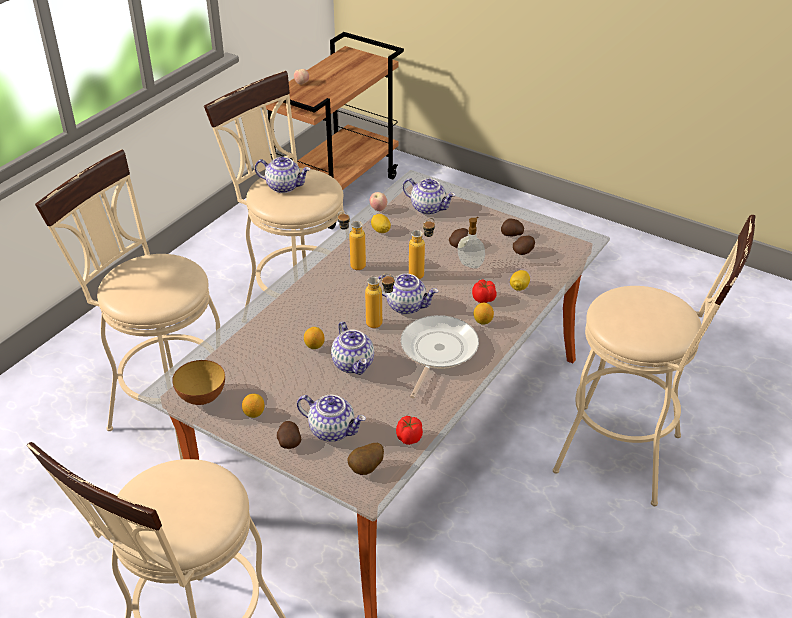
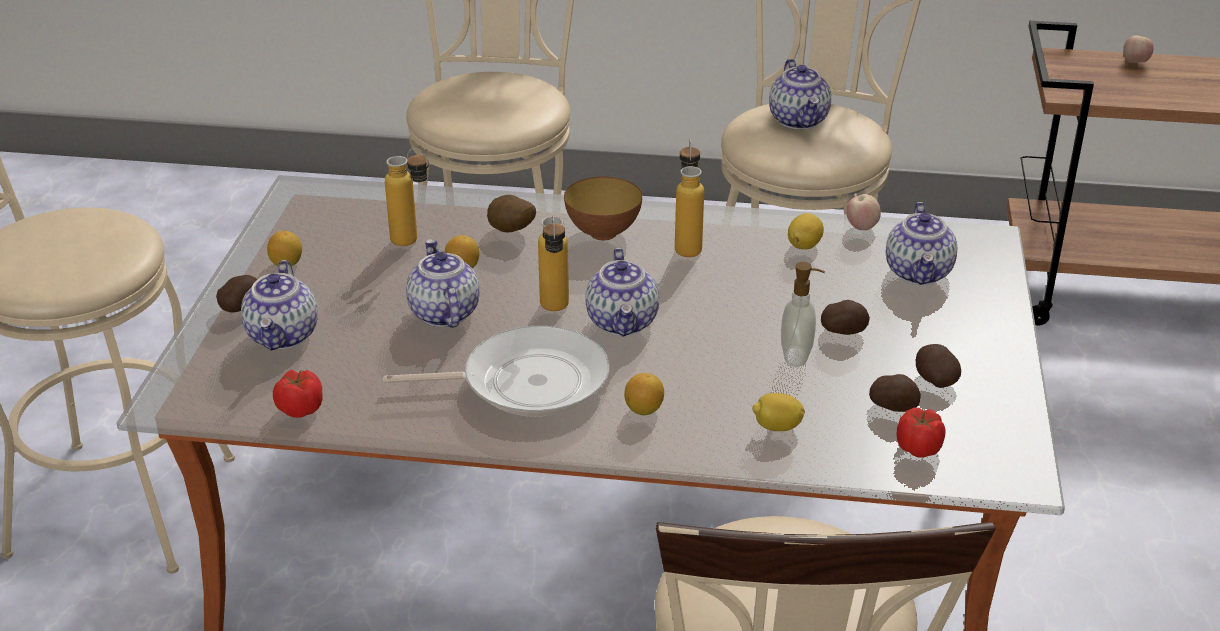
camera: 65 degrees right, 5 degrees down
(202, 398) = (296, 217): bowl -> bowl (603, 233)
(354, 364) = (443, 313): teapot -> teapot turned 120 degrees clockwise
(366, 469) = (214, 388): potato -> potato (511, 232)
(421, 273) = (725, 313): bottle -> bottle (413, 243)
(484, 299) = (708, 396): tomato -> tomato (918, 449)

